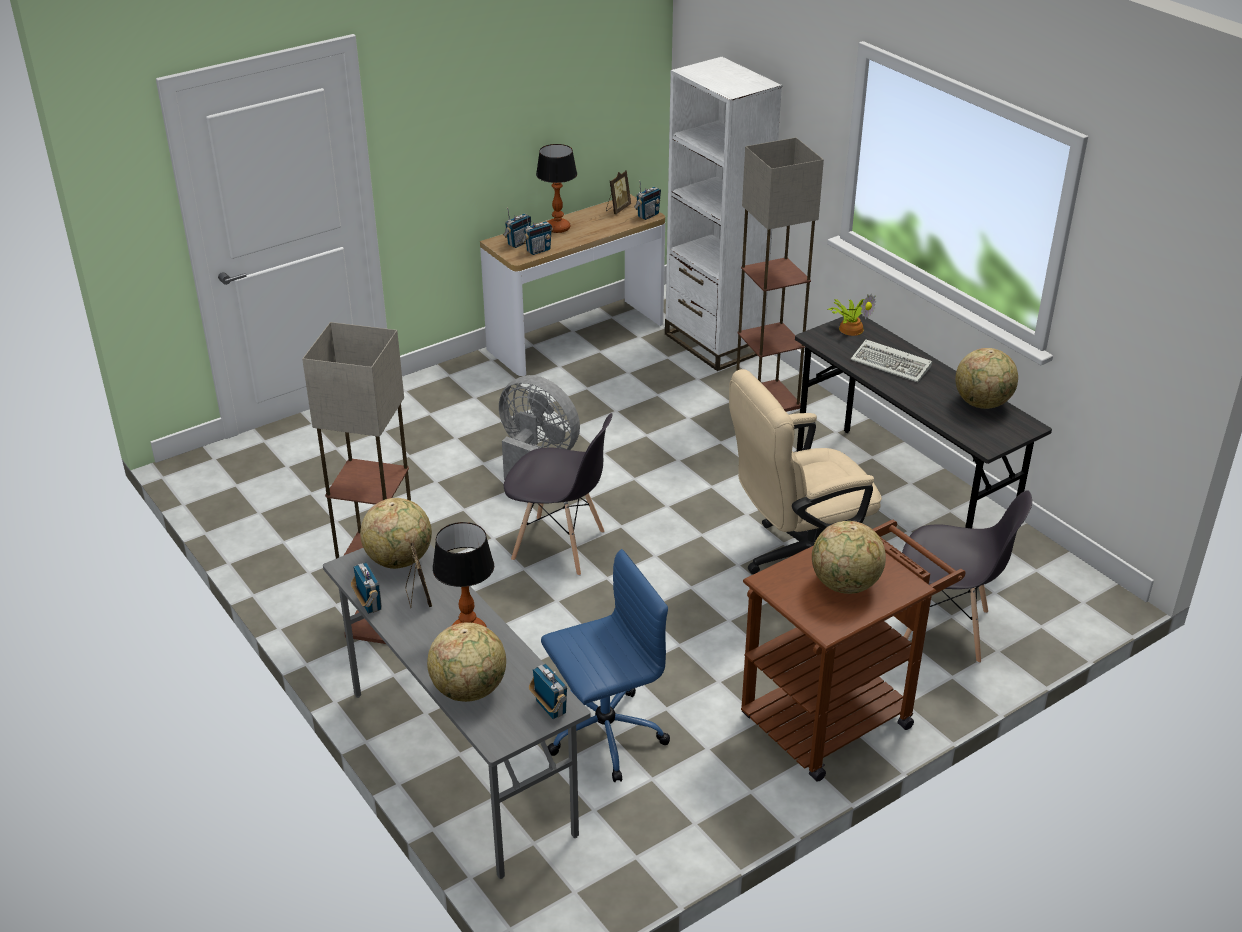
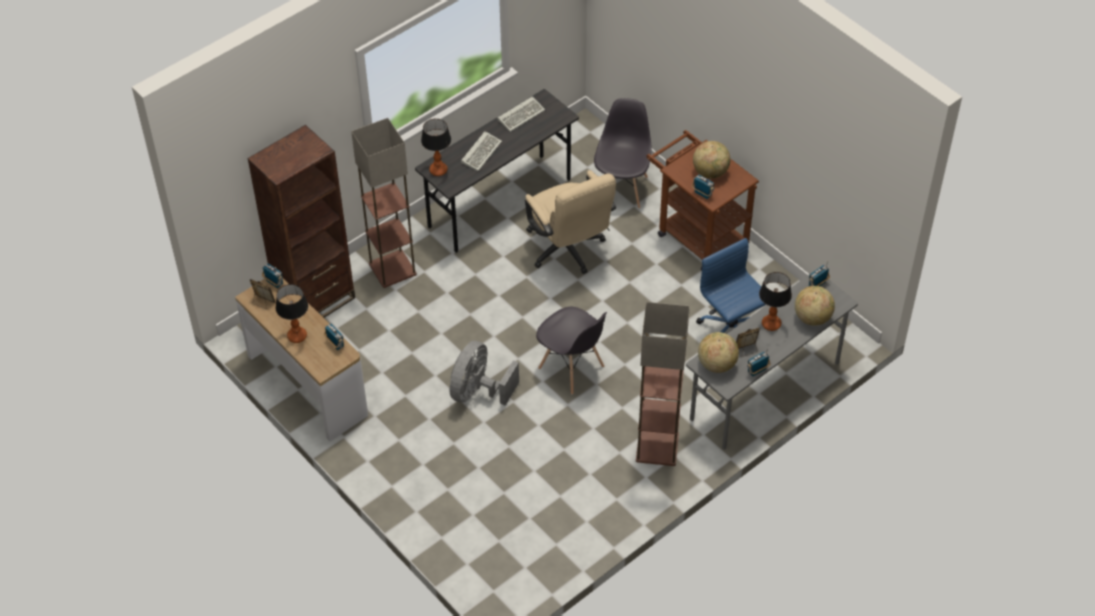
camera: 95 degrees left, 15 degrees up
(518, 243) = (323, 358): radio -> radio (702, 194)
(559, 546) = (571, 368): grey chair -> grey chair turned 120 degrees clockwise
(713, 343) = (315, 301): white bookcase -> brown bookcase
(850, 328) = (438, 170): potted plant -> table lamp
(982, 403) = (521, 115): globe -> keyboard

